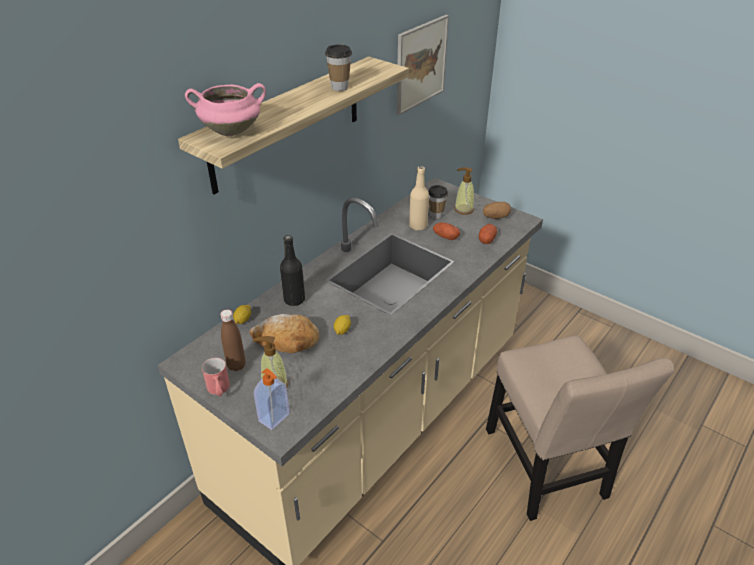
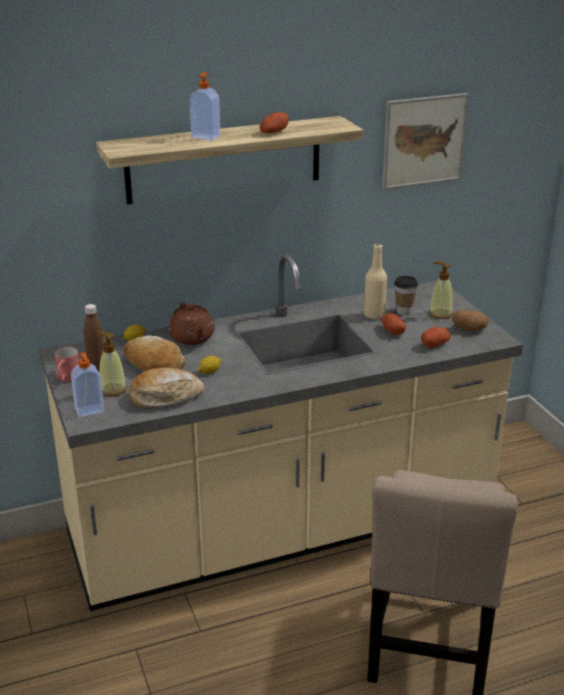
camera: 30 degrees right, 10 degrees down
(232, 131) = (141, 144): pink cooking pot -> none
(284, 107) = (206, 137): none -> soap dispenser
(294, 300) = (192, 338): black bottle -> brown teapot
(329, 373) = (165, 397): none -> bread
(339, 87) = (274, 132): cup -> potato

